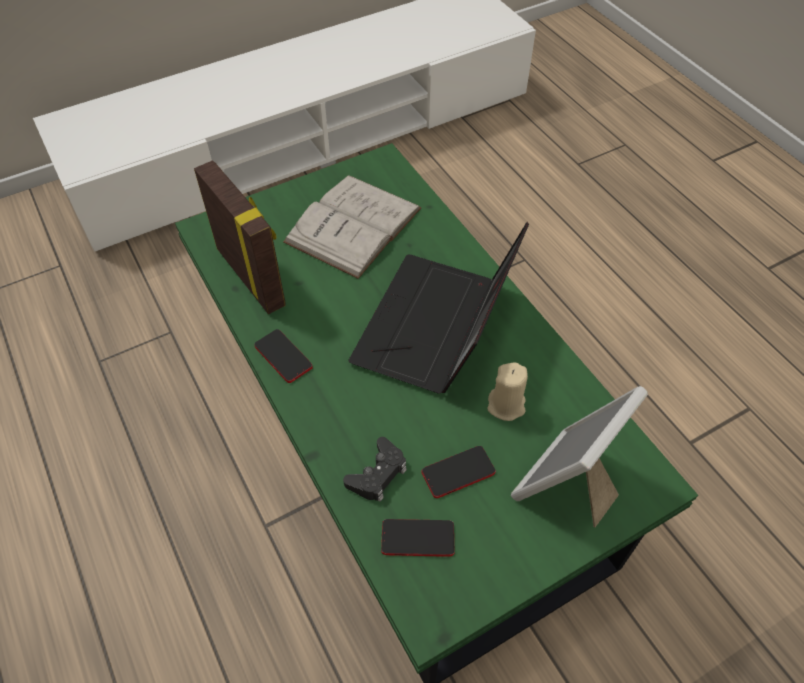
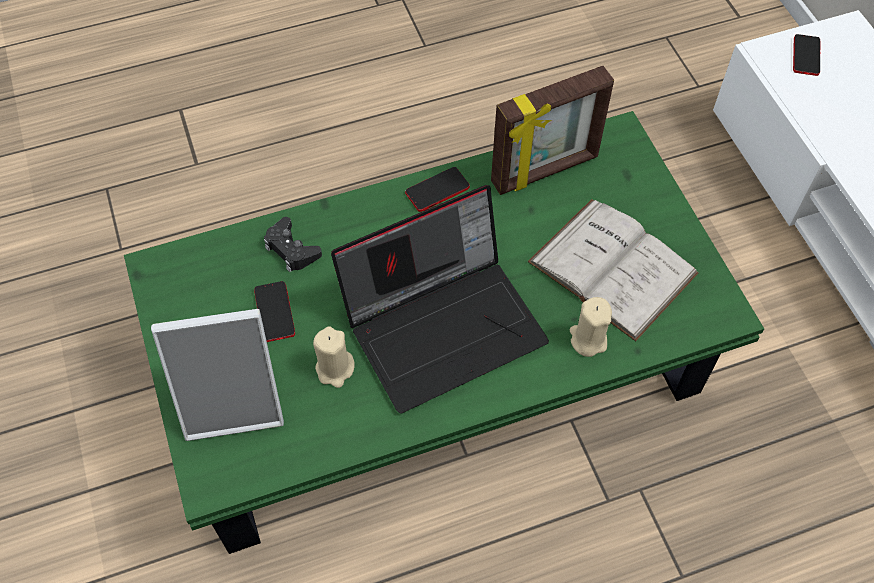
camera: 100 degrees right, 5 degrees up
(417, 538) = (223, 270): phone -> phone (806, 56)
(427, 235) = (588, 339): none -> beige candle
(436, 329) = (445, 324): laptop -> laptop turned 120 degrees clockwise
(567, 485) = (233, 401): picture frame -> picture frame turned 120 degrees clockwise

